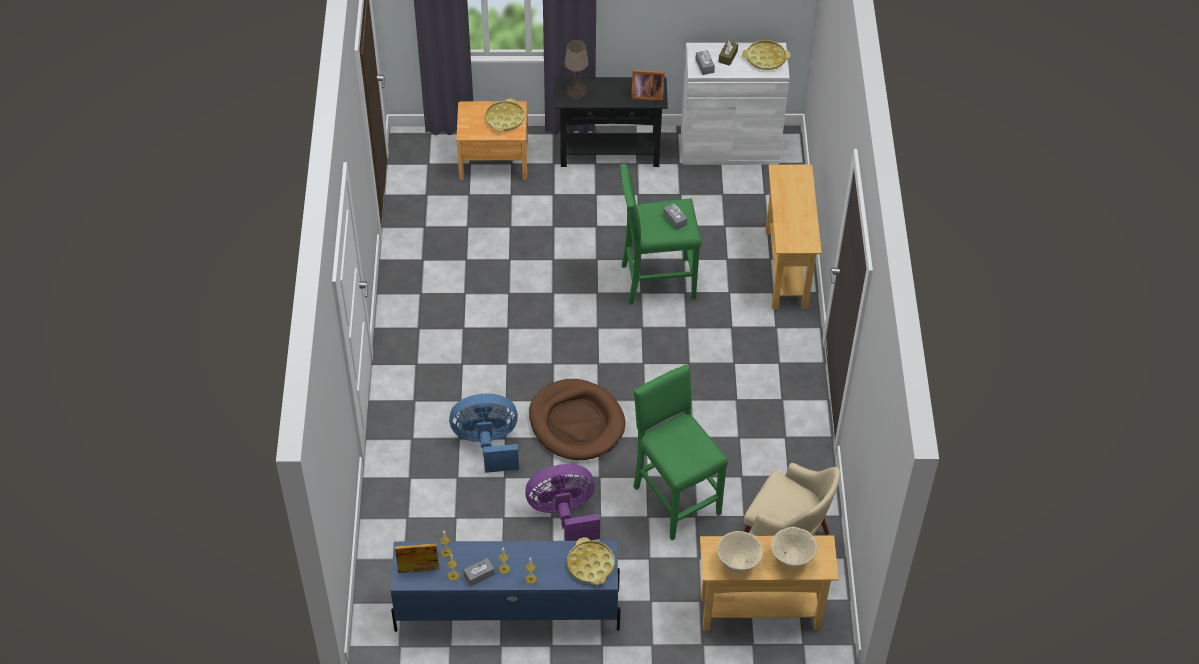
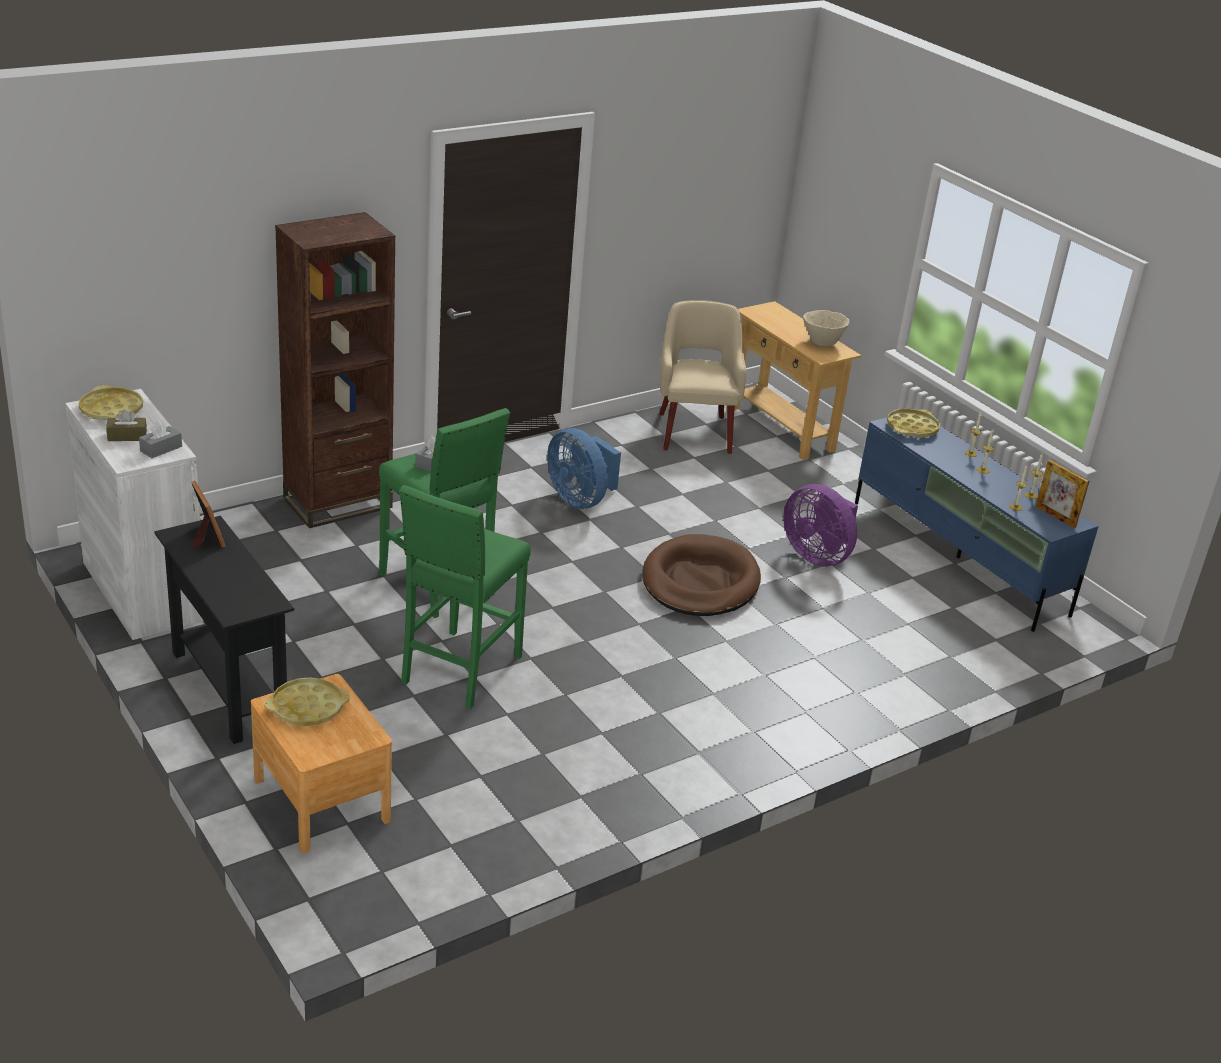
camera: 125 degrees left, 20 degrees down
(479, 575) = (1009, 481): grey tissue box -> none
(488, 444) = (797, 633): blue fan -> blue fan (580, 499)
(577, 90) = (240, 598): beige table lamp -> none
(675, 499) = (720, 497): green stool -> green stool (459, 670)
(786, 268) = (338, 503): beige console table -> brown bookcase
(791, 559) = (784, 321): beige bowl -> none

